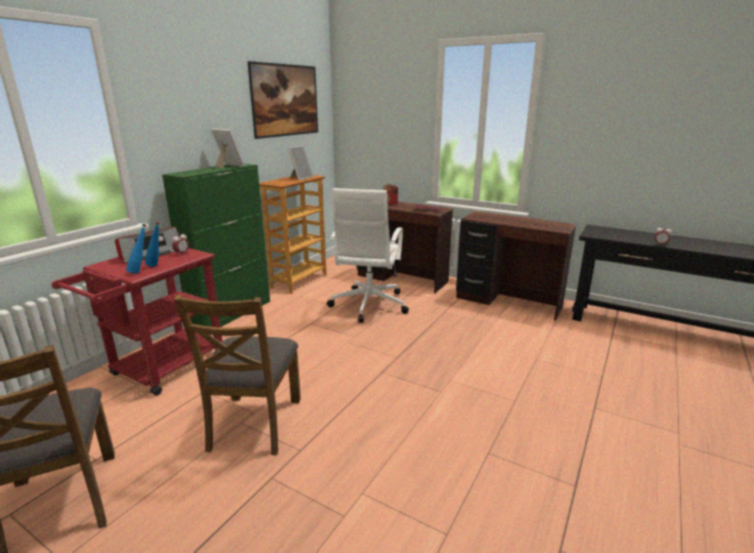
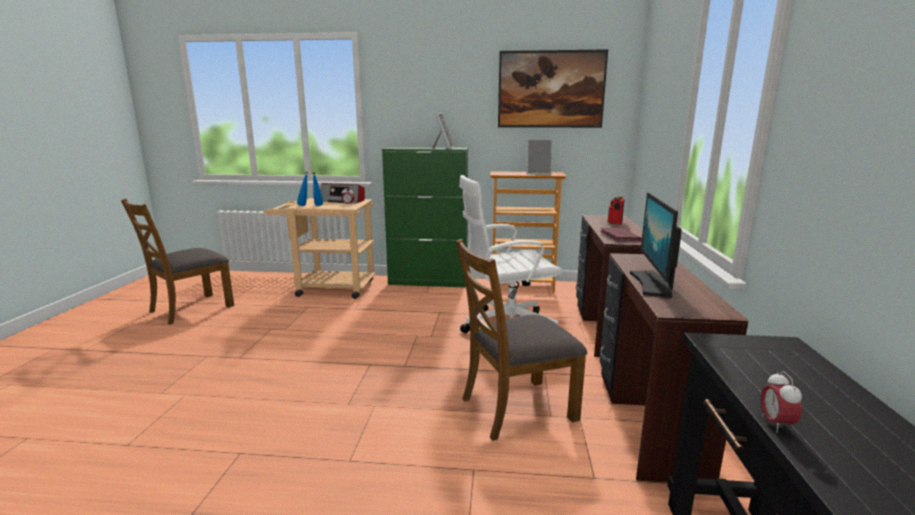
camera: 65 degrees right, 5 degrees down
(161, 370) = (328, 288): red cart -> beige cart
(254, 423) = (270, 333): brown chair -> brown chair (516, 408)
(523, 224) = (653, 284): none -> monitor

